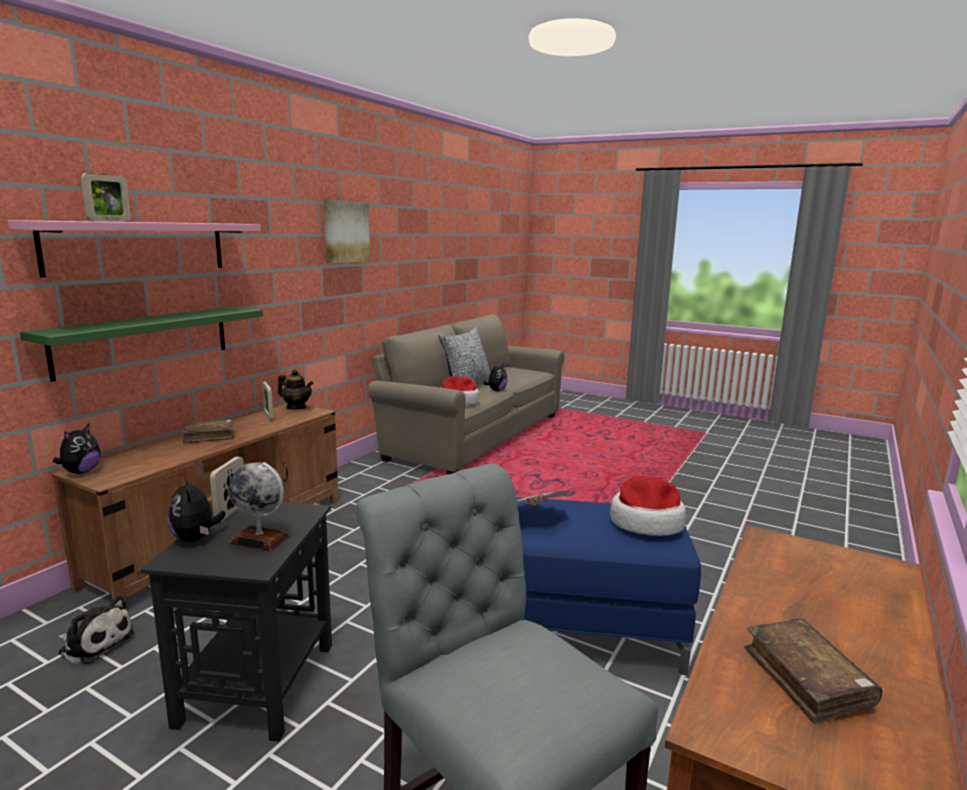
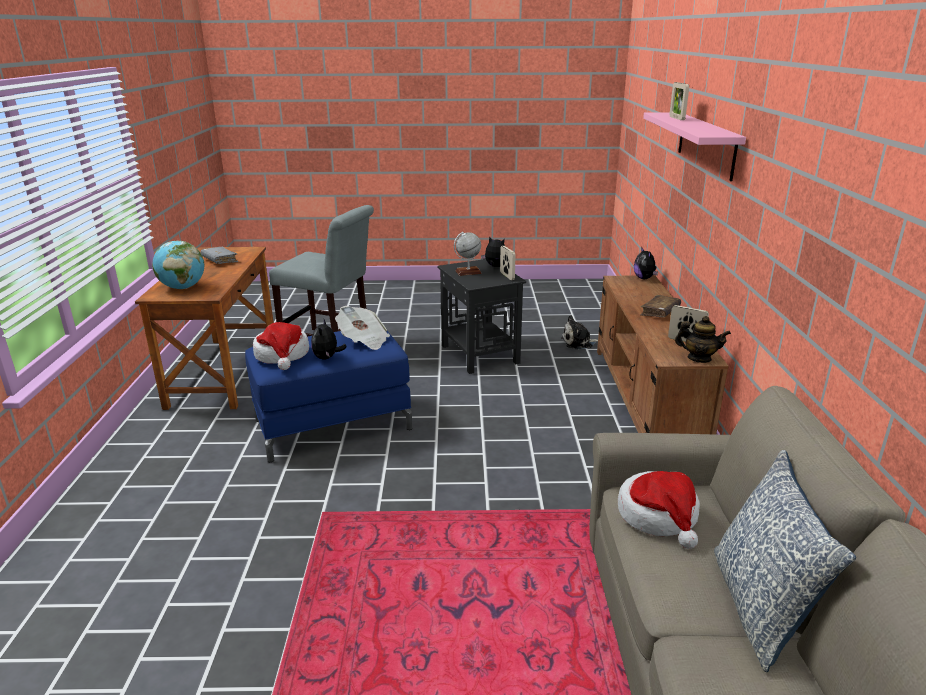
camera: 150 degrees right, 10 degrees up
(145, 340) = (693, 221): green shelf -> none
(296, 407) = (699, 358): teapot -> teapot turned 150 degrees counterclockwise
(345, 231) = (841, 185): picture -> none
(496, 390) = (673, 602): plush toy -> plush toy (327, 358)
(806, 679) = (220, 260): brown book -> grey book
(841, 576) = (183, 288): none -> globe

